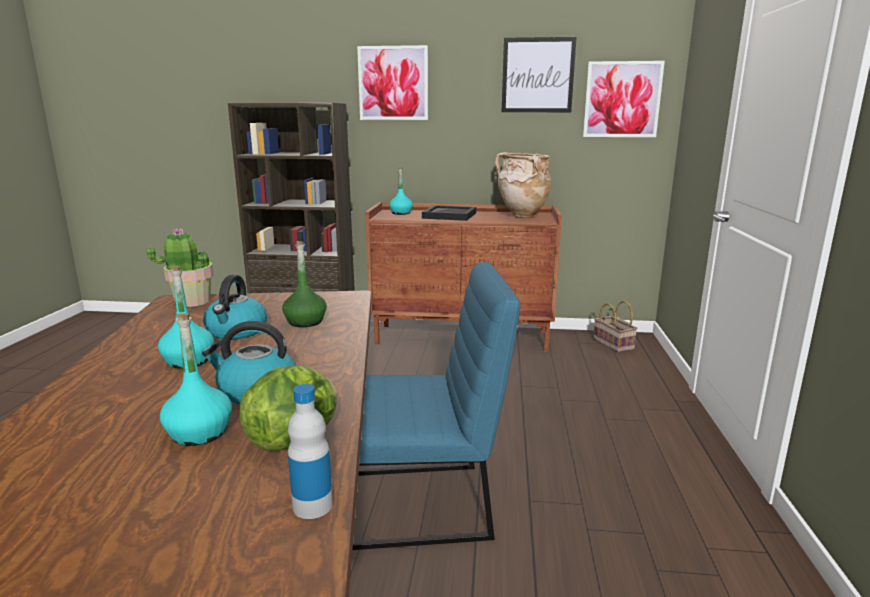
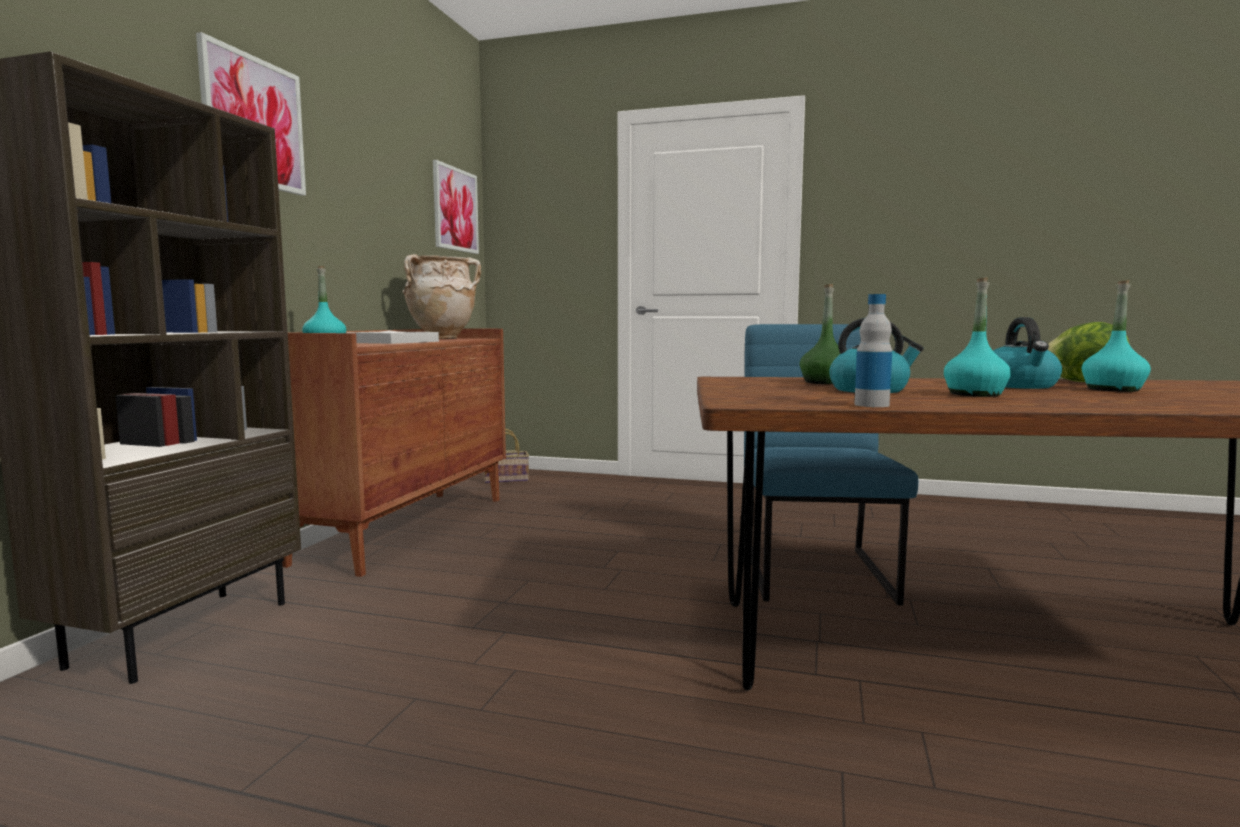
camera: 80 degrees left, 10 degrees down
(192, 301) = (746, 399): potted plant -> none
(312, 505) = (1154, 381): bottle -> bottle (871, 405)
(448, 215) = (389, 342): black tray -> white tray
(537, 75) = (399, 163): picture -> none

